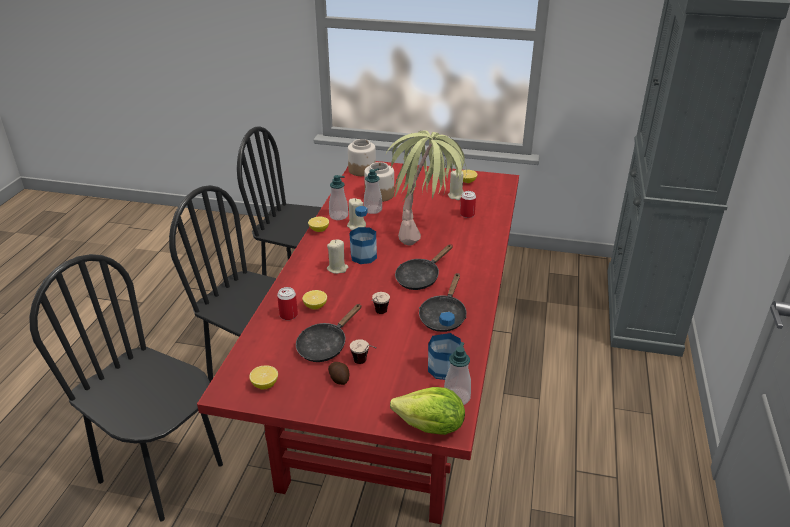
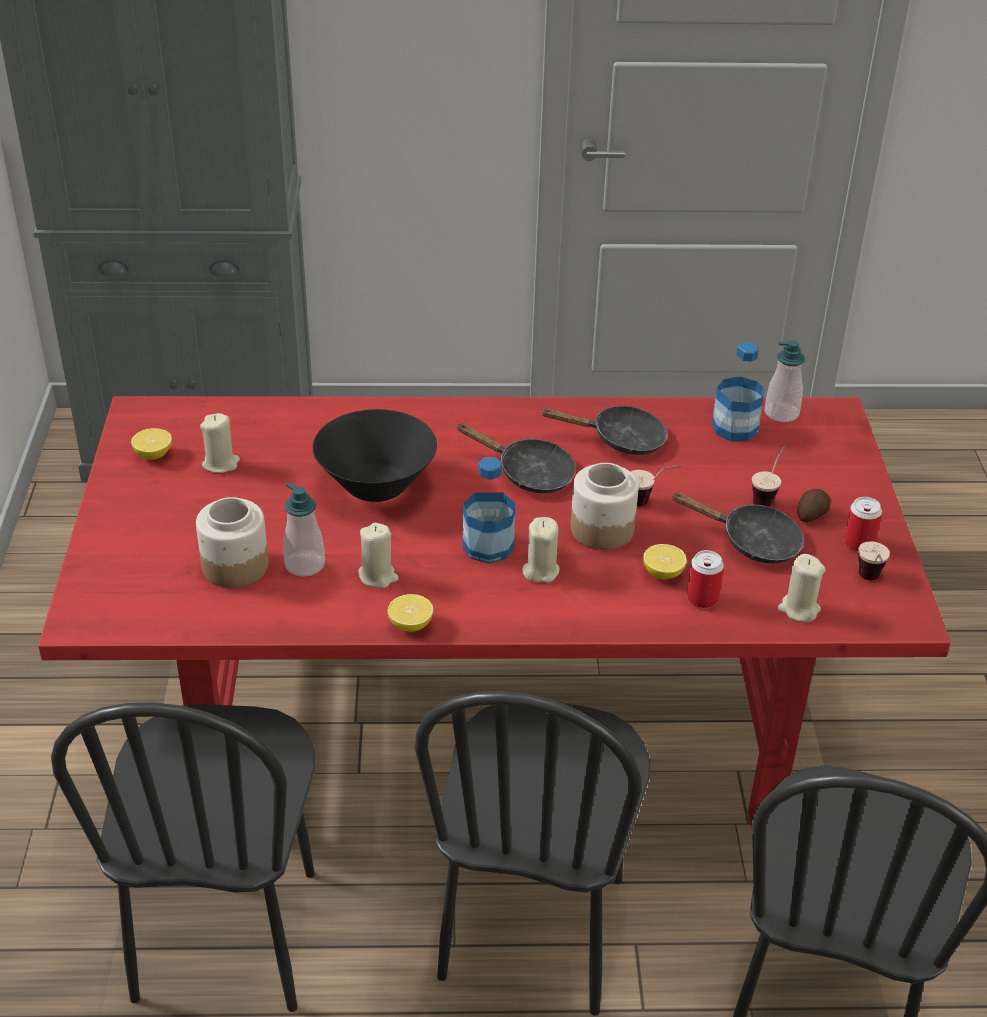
camera: 105 degrees left, 5 degrees up
(260, 348) = (798, 609): none -> beige candle
(265, 384) = (870, 582): lemon -> cup
(338, 216) = (344, 609): soap dispenser -> none
(362, 170) = (109, 614): jar -> jar (601, 530)
(425, 232) = (376, 486): potted plant -> black bowl
(430, 427) = (845, 427): lettuce -> none
(467, 215) = (297, 444): can -> can (858, 543)

